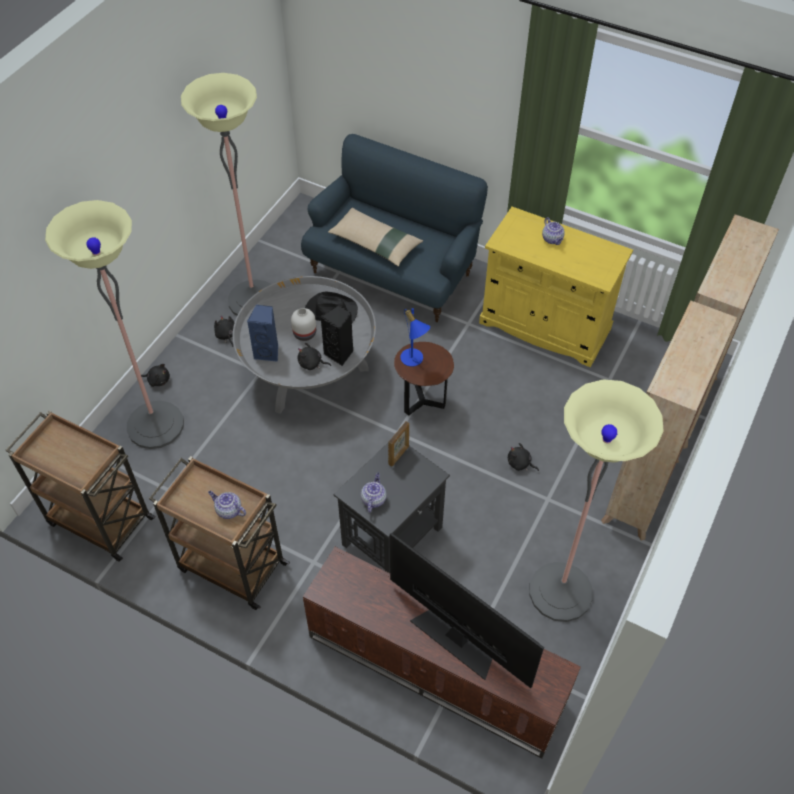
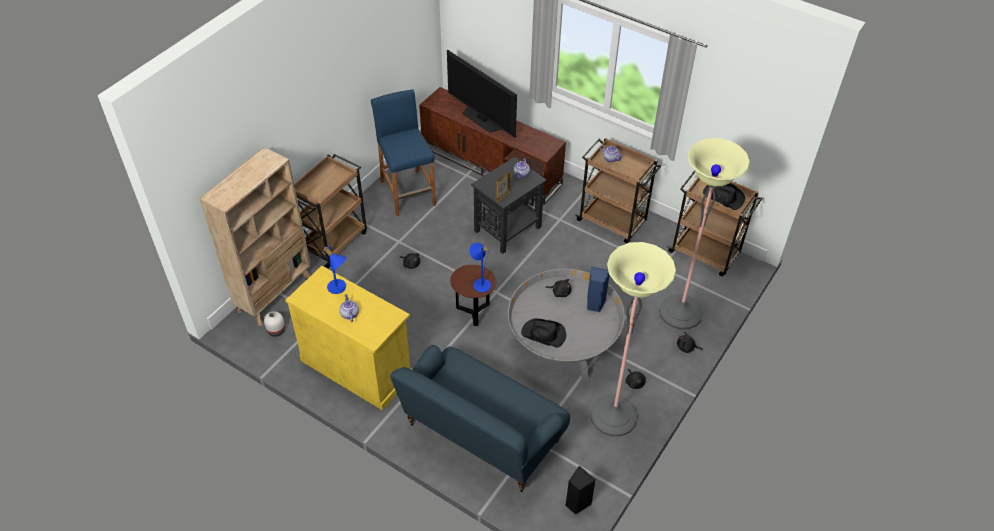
camera: 175 degrees left, 5 degrees down
(64, 453) = (723, 196): none -> black hat
(304, 333) = (566, 317): white vase -> white vase (276, 331)
(340, 354) = (537, 298): black speaker -> black speaker (577, 503)
(375, 243) = (500, 394): beige pillow -> none
(560, 592) = (408, 193): floor lamp -> blue stool
(576, 265) = (339, 288): none -> blue table lamp
(640, 491) = (334, 241): beige bookcase -> brown cart

